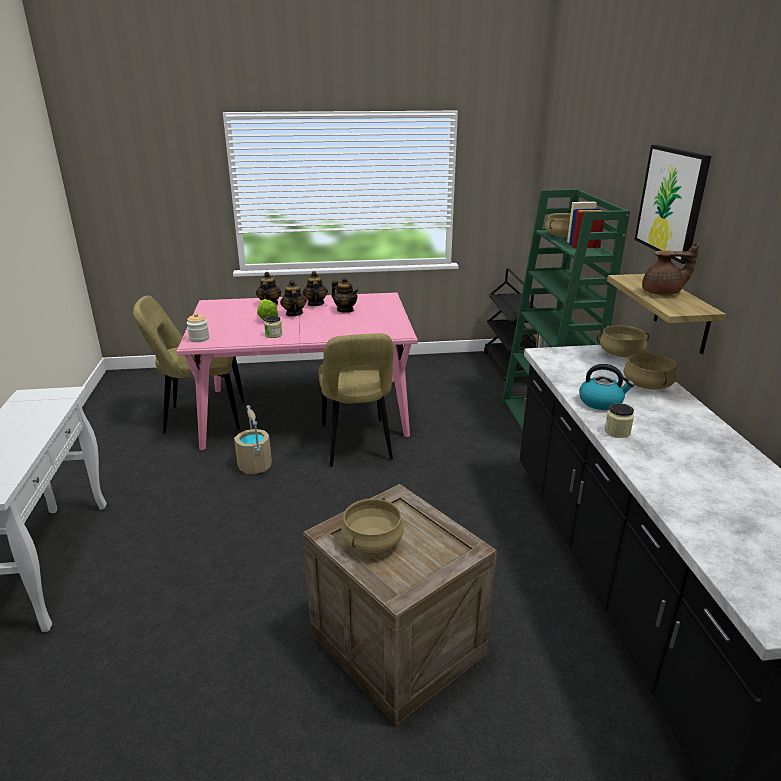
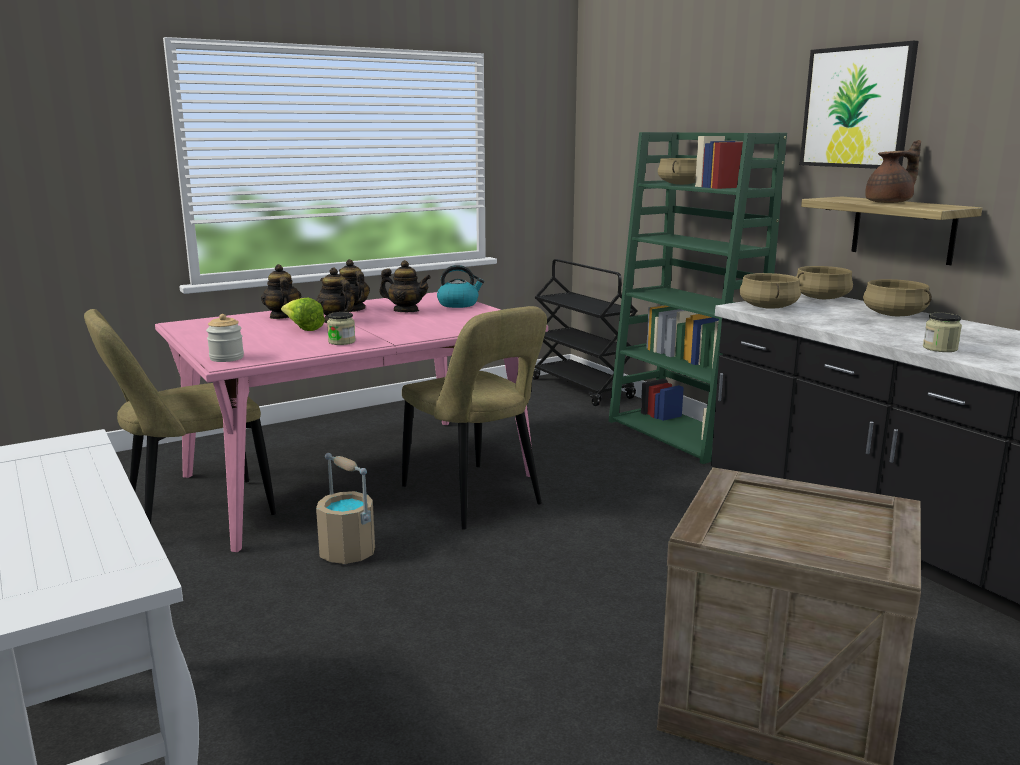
camera: 25 degrees left, 10 degrees down
(372, 541) = (771, 526): beige cooking pot -> beige cooking pot (767, 307)
(601, 402) = (879, 331): kettle -> kettle (458, 304)

